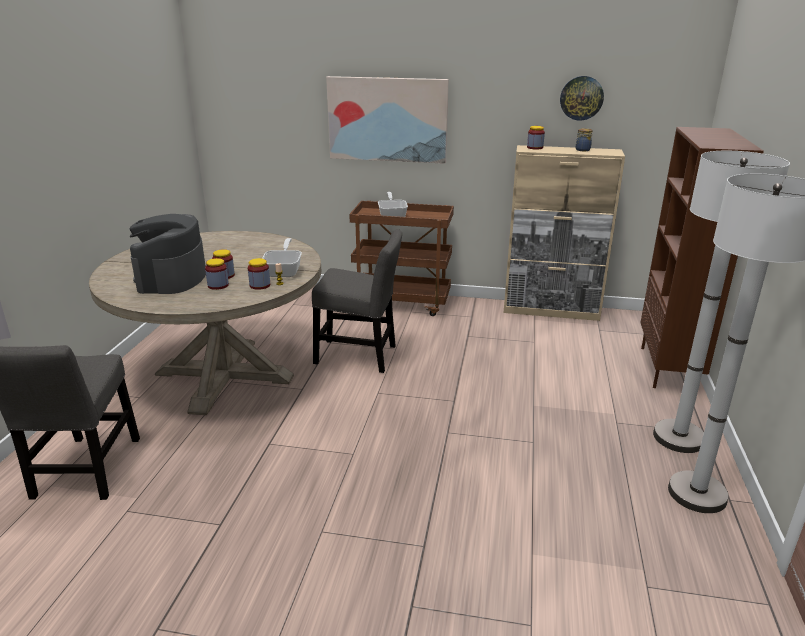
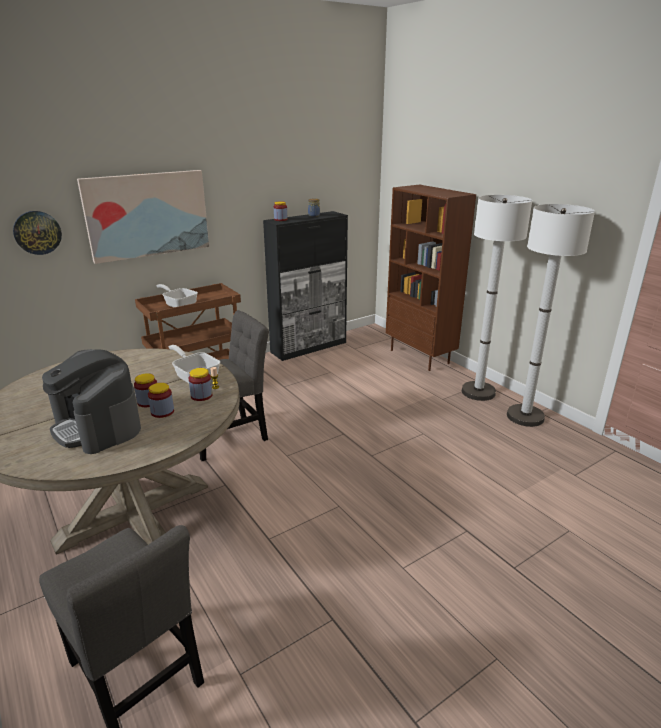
camera: 45 degrees left, 0 degrees up
(551, 310) = (309, 347): beige cabinet -> black cabinet
(581, 98) = (302, 175): wall clock -> wall clock (37, 232)

